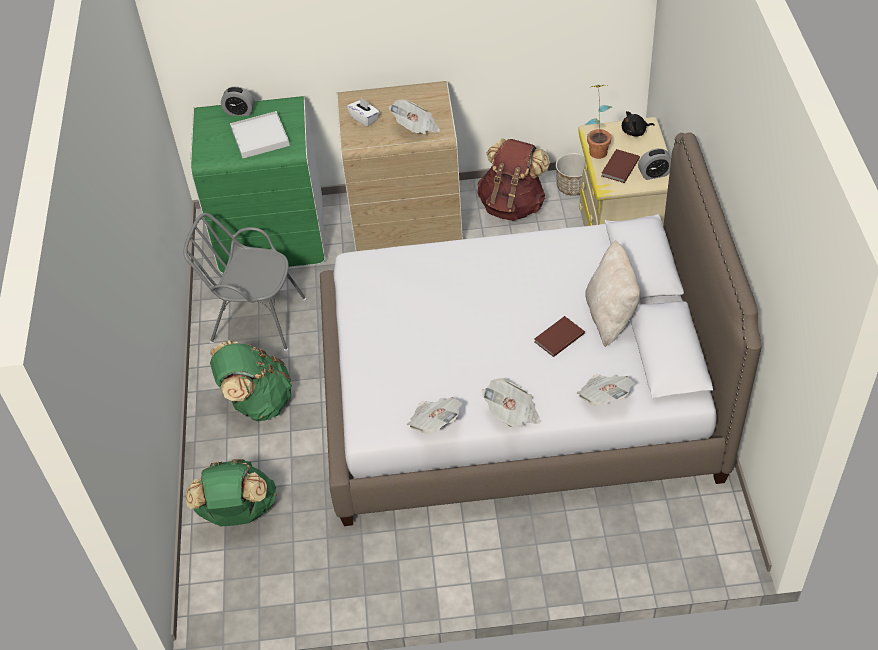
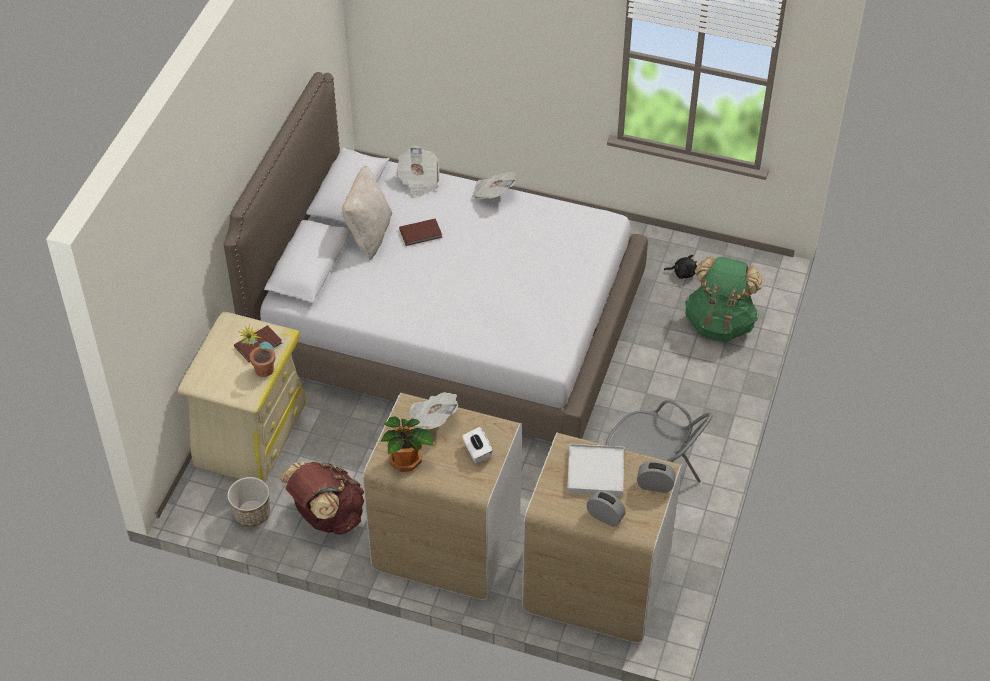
camera: 160 degrees left, 0 degrees up
(257, 401) = (674, 407): green backpack -> none
(272, 235) = (596, 585): green dresser -> beige dresser
(417, 95) = (406, 461): none -> potted plant
(435, 422) = (554, 207): newspaper -> none
(635, 132) = (212, 377): black plush toy -> black plush toy (682, 273)
(654, 174) = (234, 325): alarm clock -> alarm clock (655, 486)

